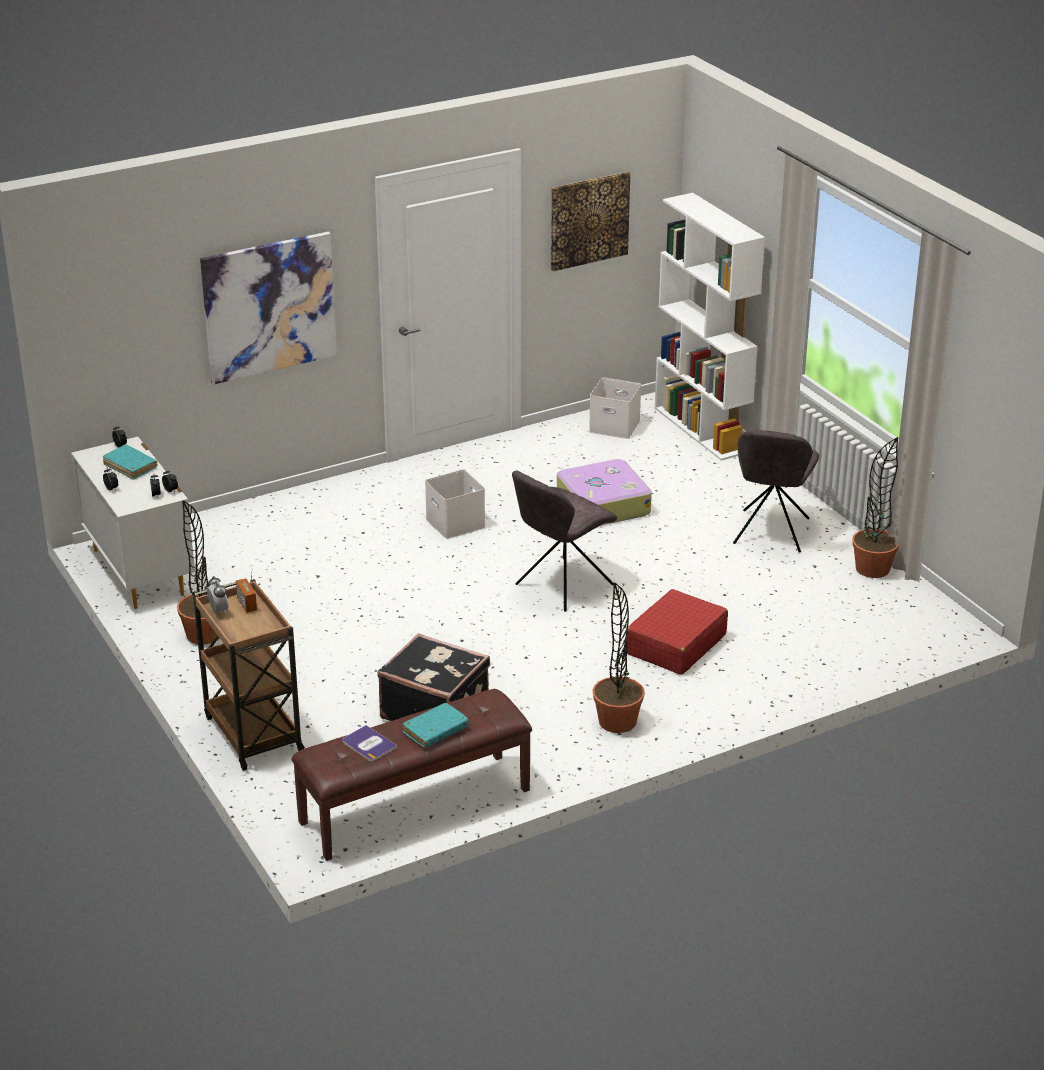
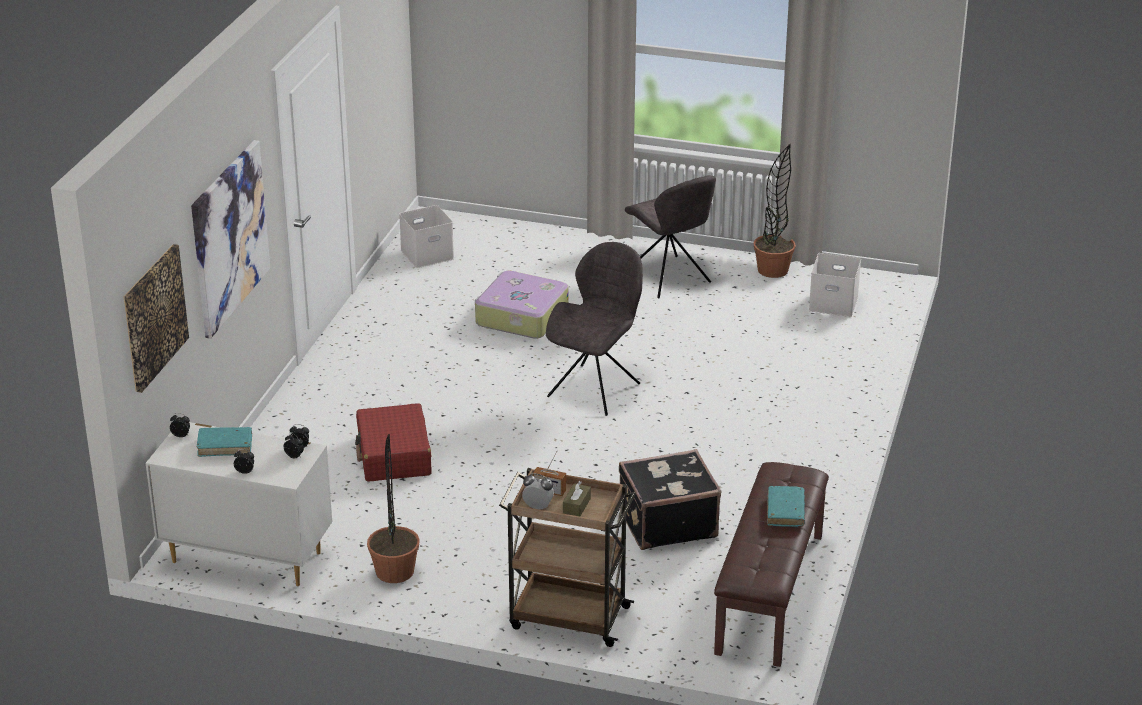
camera: 45 degrees left, 0 degrees up
(243, 625) = (576, 506): none -> brown tissue box
(368, 744) = (760, 547): book -> none
(457, 523) = (438, 384): white storage box -> white storage box (834, 303)
(561, 586) = (596, 388): grey chair -> grey chair turned 150 degrees counterclockwise
(589, 220) = (373, 61): picture -> picture (154, 317)
(617, 721) = (795, 458): potted plant -> none
(675, 644) = (740, 386): red suitcase -> red suitcase (394, 455)
(702, 430) = (496, 228): white bookcase -> none

